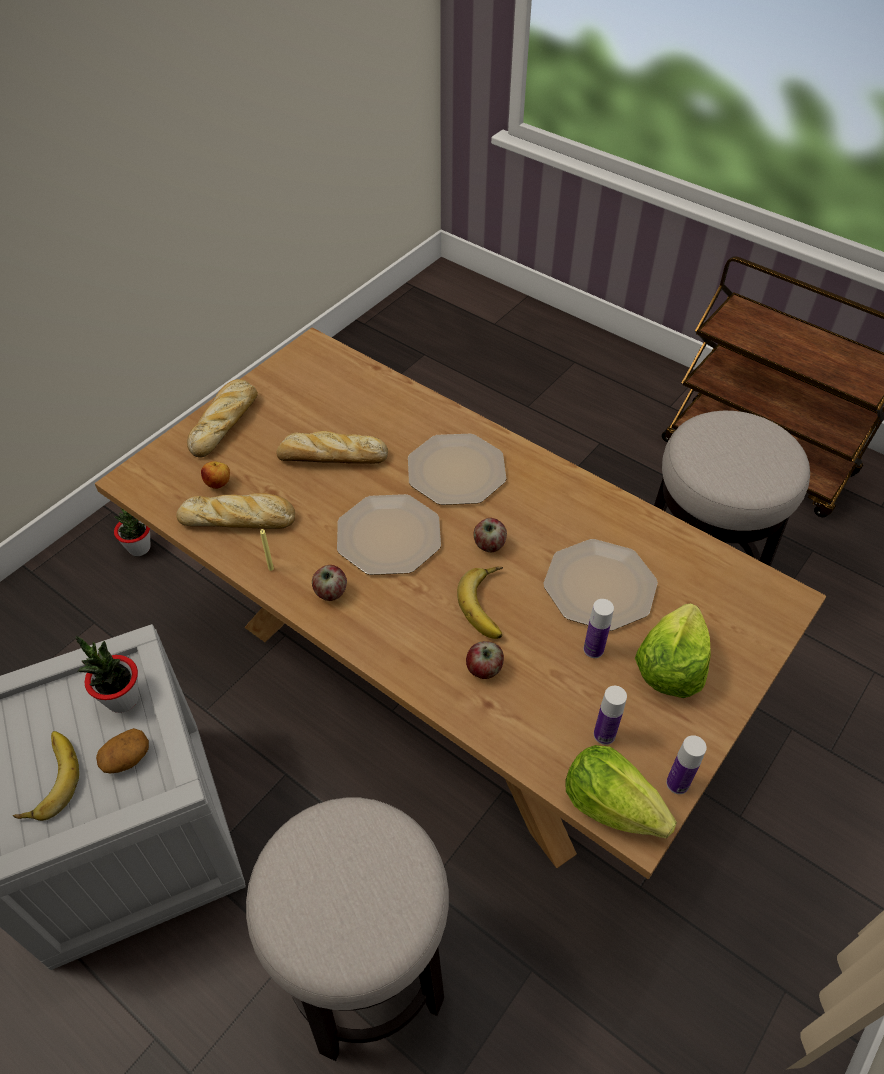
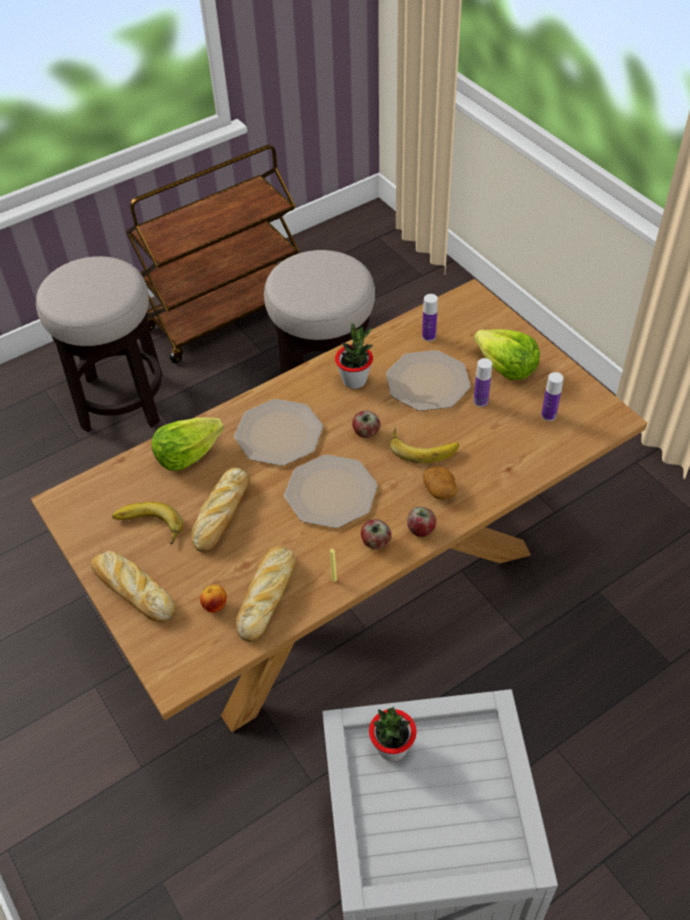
camera: 70 degrees left, 0 degrees up
(48, 779) = (457, 816): banana -> banana (148, 527)
(126, 758) = (454, 749): potato -> potato (440, 490)
(139, 548) = (80, 823): potted plant -> potted plant (355, 380)
(365, 972) = (580, 697): stool -> stool (122, 401)
(484, 669) = (479, 464): apple -> apple (421, 529)
(611, 804) = (599, 426): lettuce -> lettuce (187, 455)
(677, 783) = (591, 391): bottle -> bottle (429, 336)

